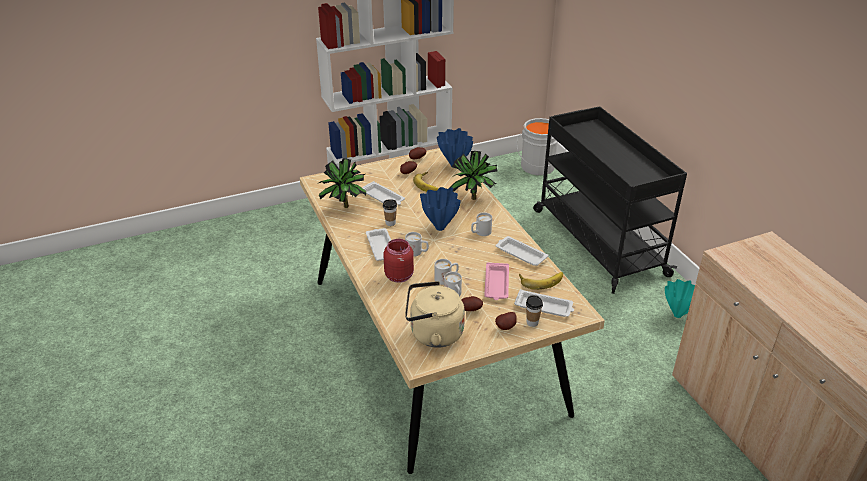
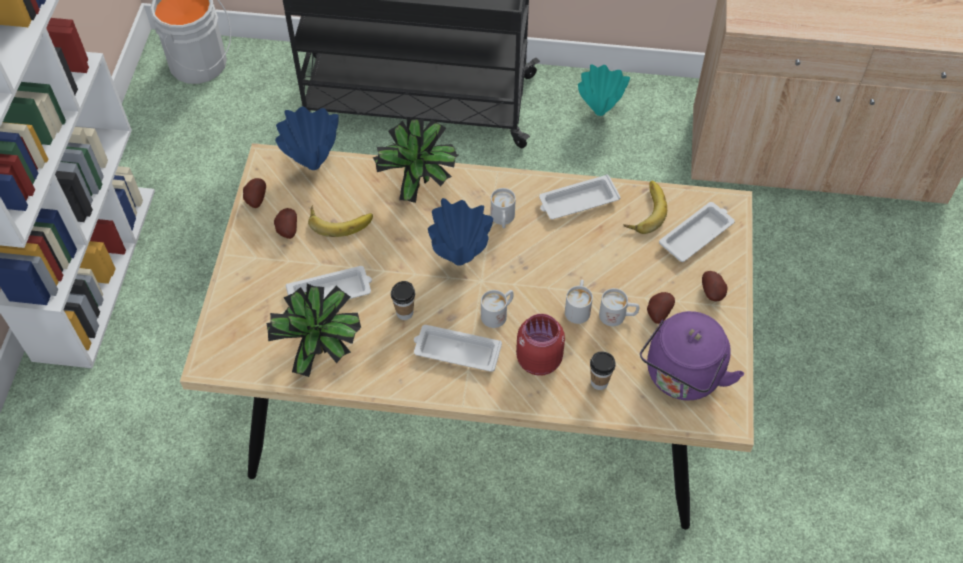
camera: 60 degrees left, 20 degrees up
(433, 334) = (682, 377): beige kettle -> purple kettle
(496, 284) = (624, 260): pink tray -> none
(532, 322) = (718, 262): cup -> cup (599, 382)

